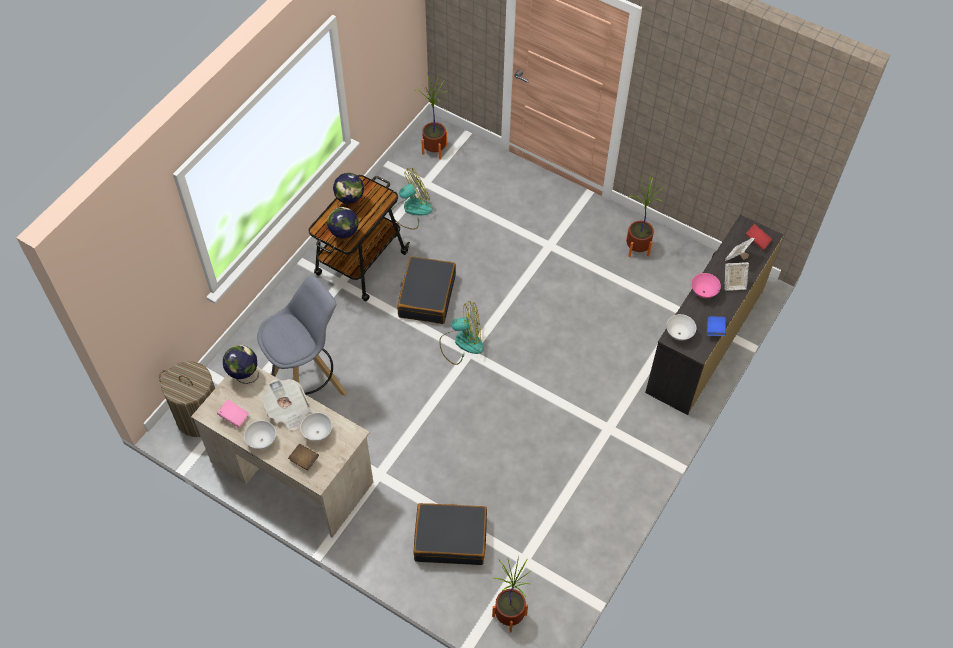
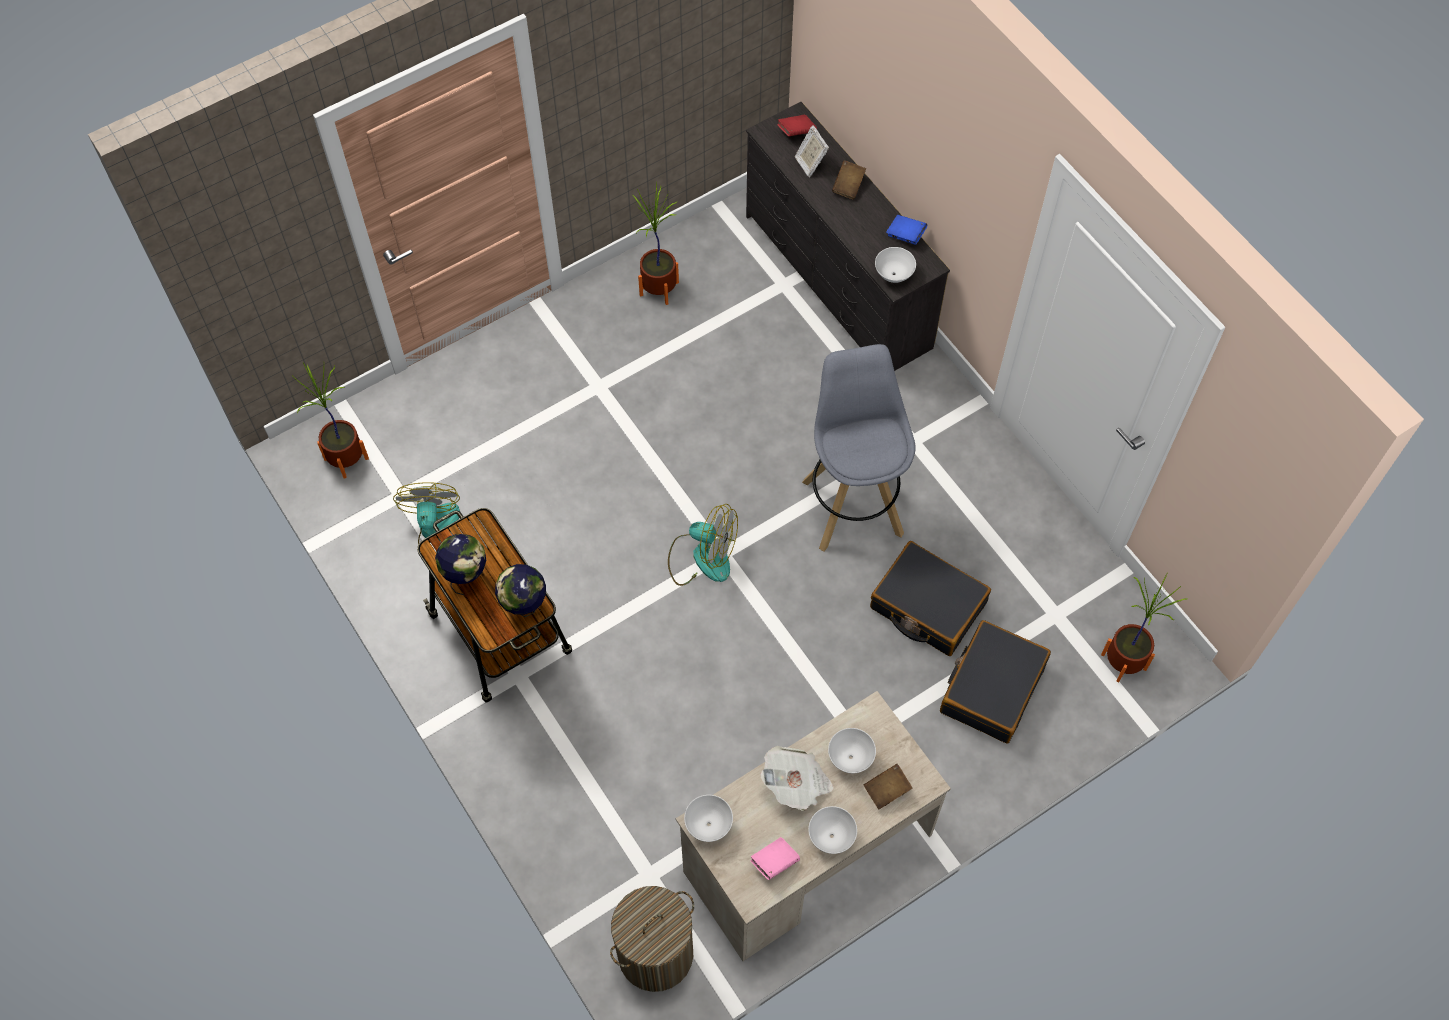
camera: 65 degrees left, 5 degrees up
(244, 375) = (708, 825): globe -> white bowl
(309, 387) = (677, 781): grey stool -> grey stool (852, 504)
(426, 296) = (602, 570): black suitcase -> black suitcase (927, 606)
(461, 343) = (702, 557): fan -> fan turned 90 degrees clockwise
(703, 292) = (845, 222): pink bowl -> none
(733, 284) = (848, 186): picture frame -> brown book

